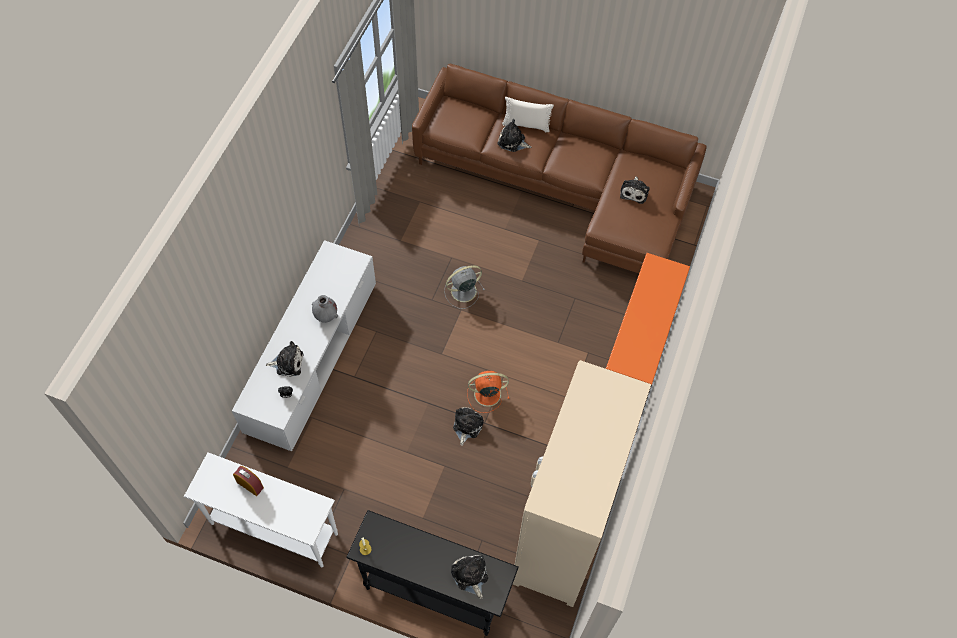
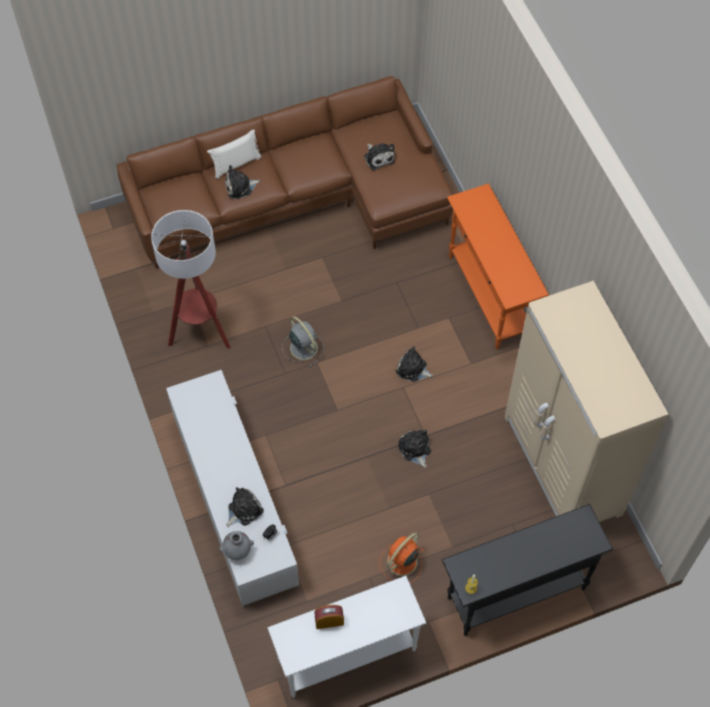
camera: 40 degrees left, 0 degrees up
(326, 316) = (235, 448): grey vase -> grey vase (238, 551)
(405, 228) = (200, 331): none -> floor lamp
(462, 291) = (303, 347): grey fan -> grey fan turned 120 degrees clockwise
(470, 575) = (564, 539): plush toy -> plush toy (413, 369)
(486, 394) = (404, 413): orange fan -> orange fan (401, 562)

